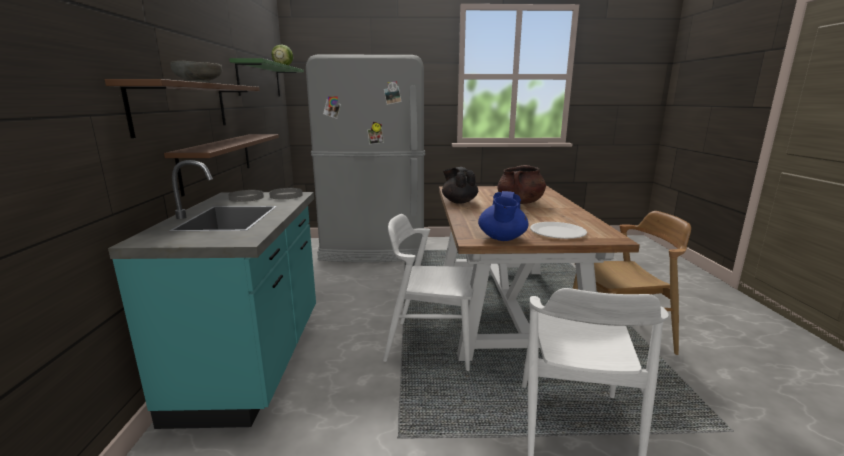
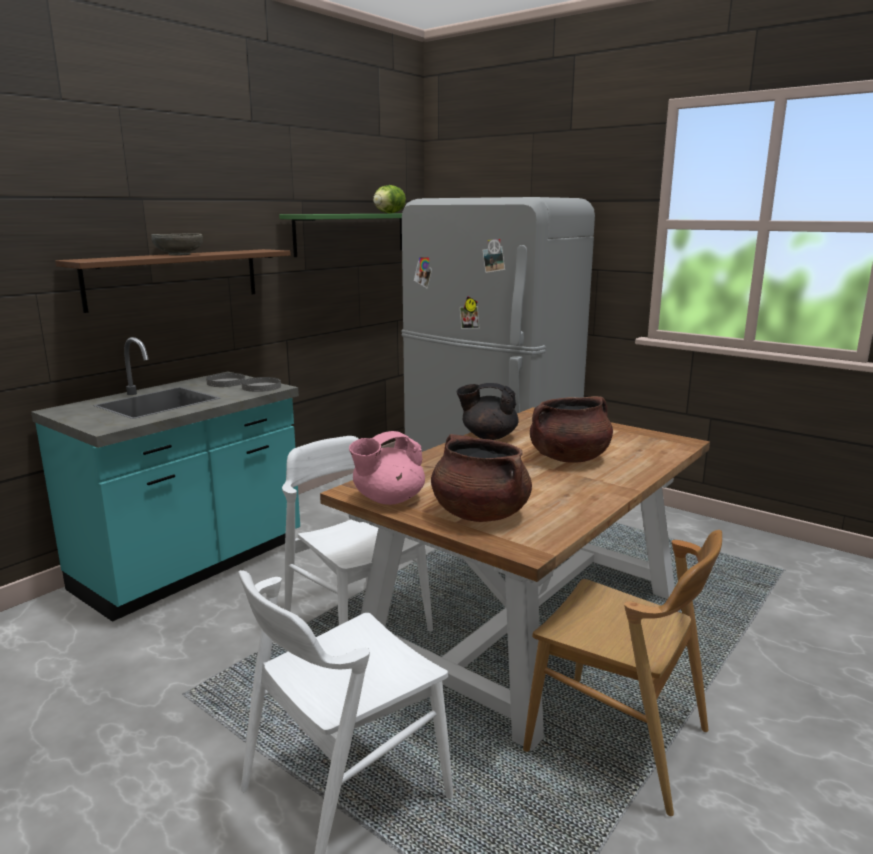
camera: 40 degrees right, 0 degrees up
(218, 160) = (232, 335): brown shelf -> none
(459, 201) = (488, 436): black teapot -> black teapot turned 90 degrees counterclockwise
(502, 238) = (388, 499): blue teapot -> pink teapot
(557, 232) = (479, 514): white plate -> brown cooking pot

